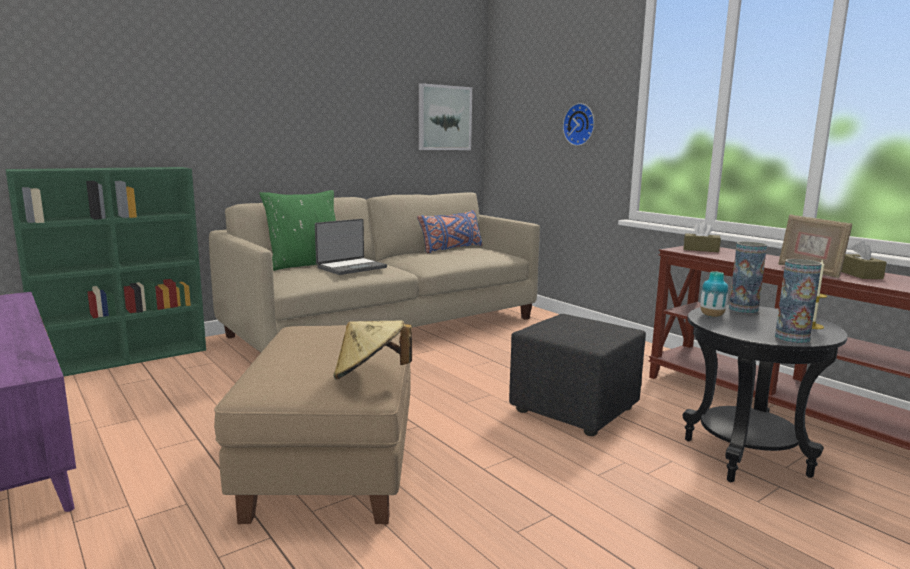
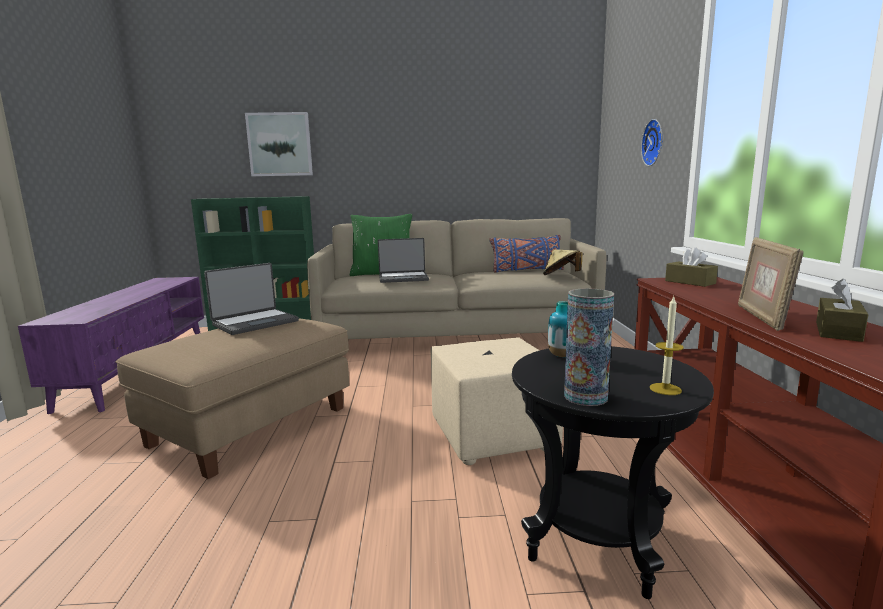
camera: 35 degrees right, 0 degrees up
(321, 336) = (255, 323): none -> laptop
(370, 375) = (212, 354): beige hat -> beige hat (561, 276)
(444, 118) = (548, 148): picture -> picture (280, 144)
(575, 410) = (494, 437): black ottoman -> beige ottoman
(743, 310) = (624, 356): vase -> none

